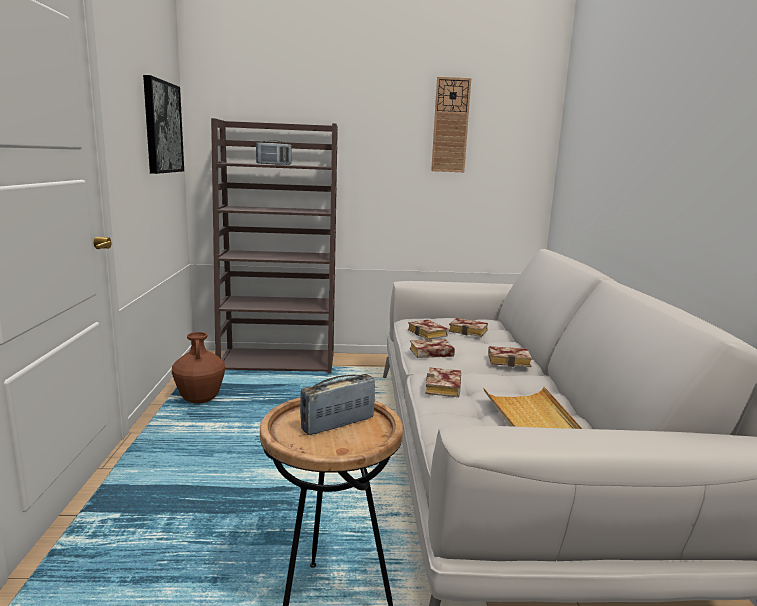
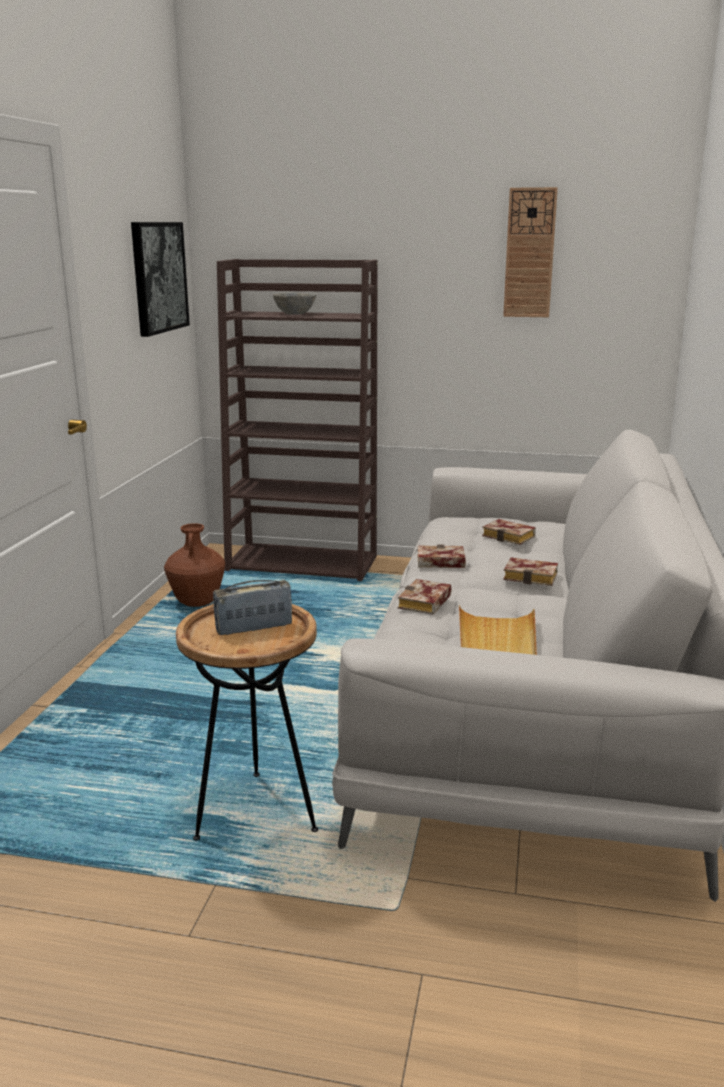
camera: 15 degrees right, 5 degrees up
(274, 164) = (295, 314): radio -> grey bowl
(429, 333) = (456, 538): book -> none

